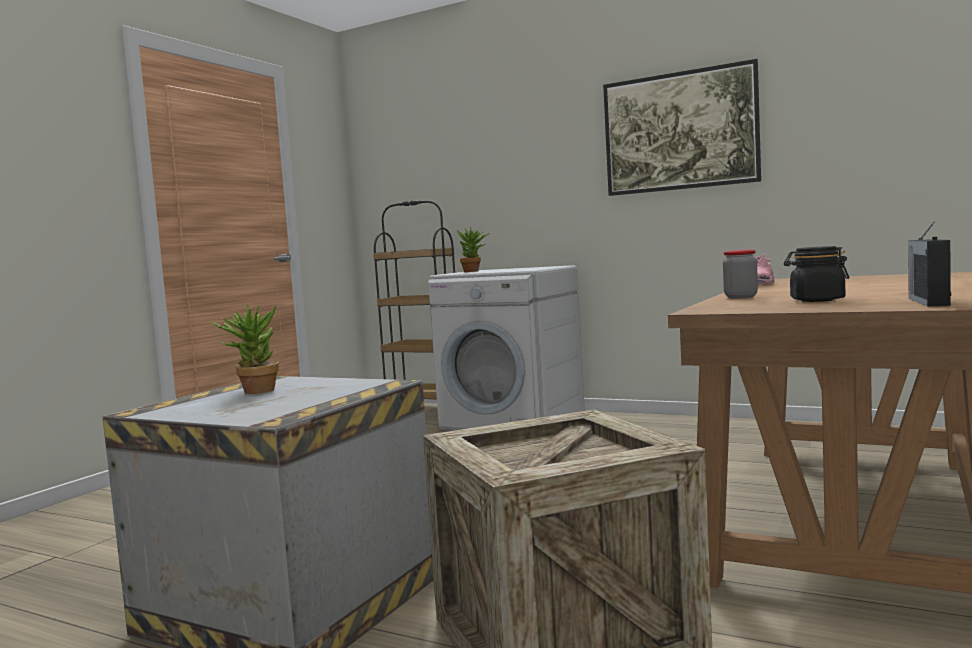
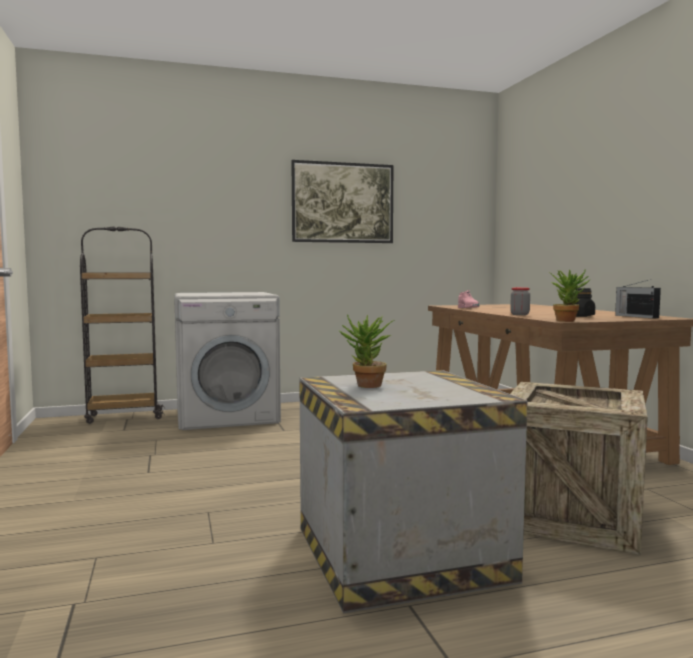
camera: 45 degrees left, 0 degrees up
(474, 271) = (199, 293): potted plant -> potted plant (568, 320)

